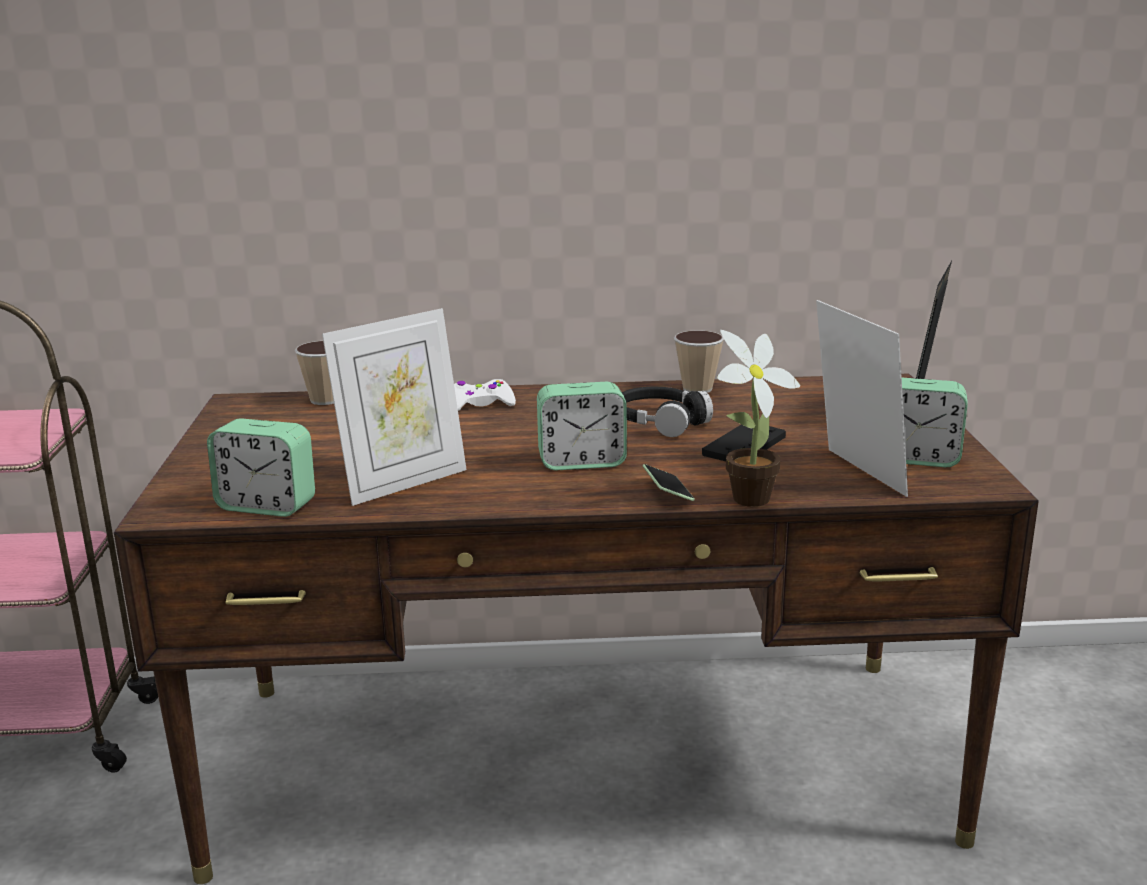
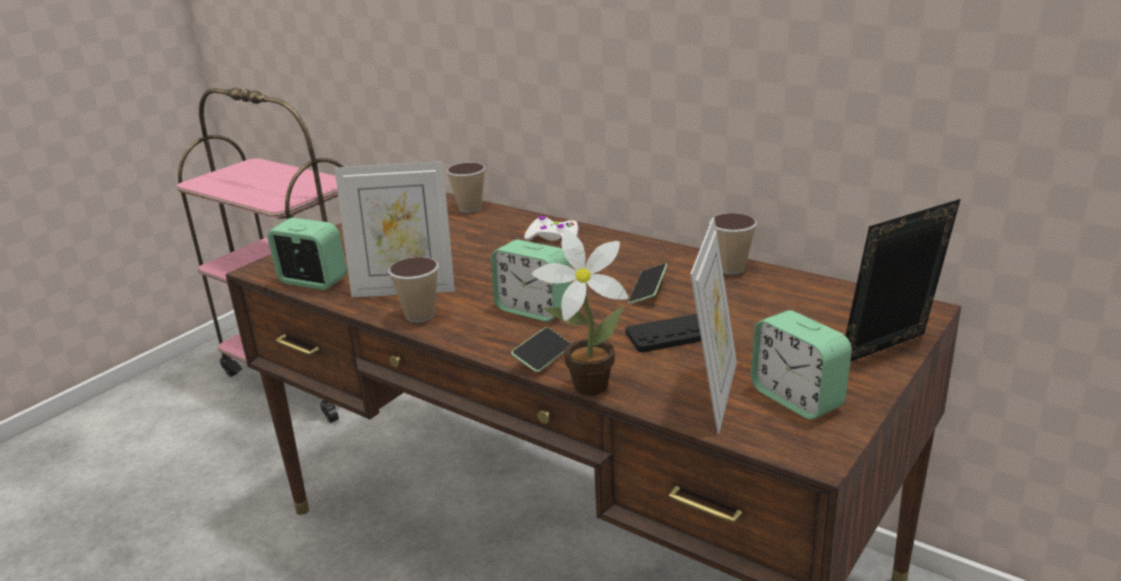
camera: 40 degrees right, 5 degrees up
(266, 506) = (312, 281): alarm clock -> alarm clock turned 150 degrees clockwise
(471, 498) = (420, 315): none -> cup
(660, 422) = (648, 291): black headphones -> phone

